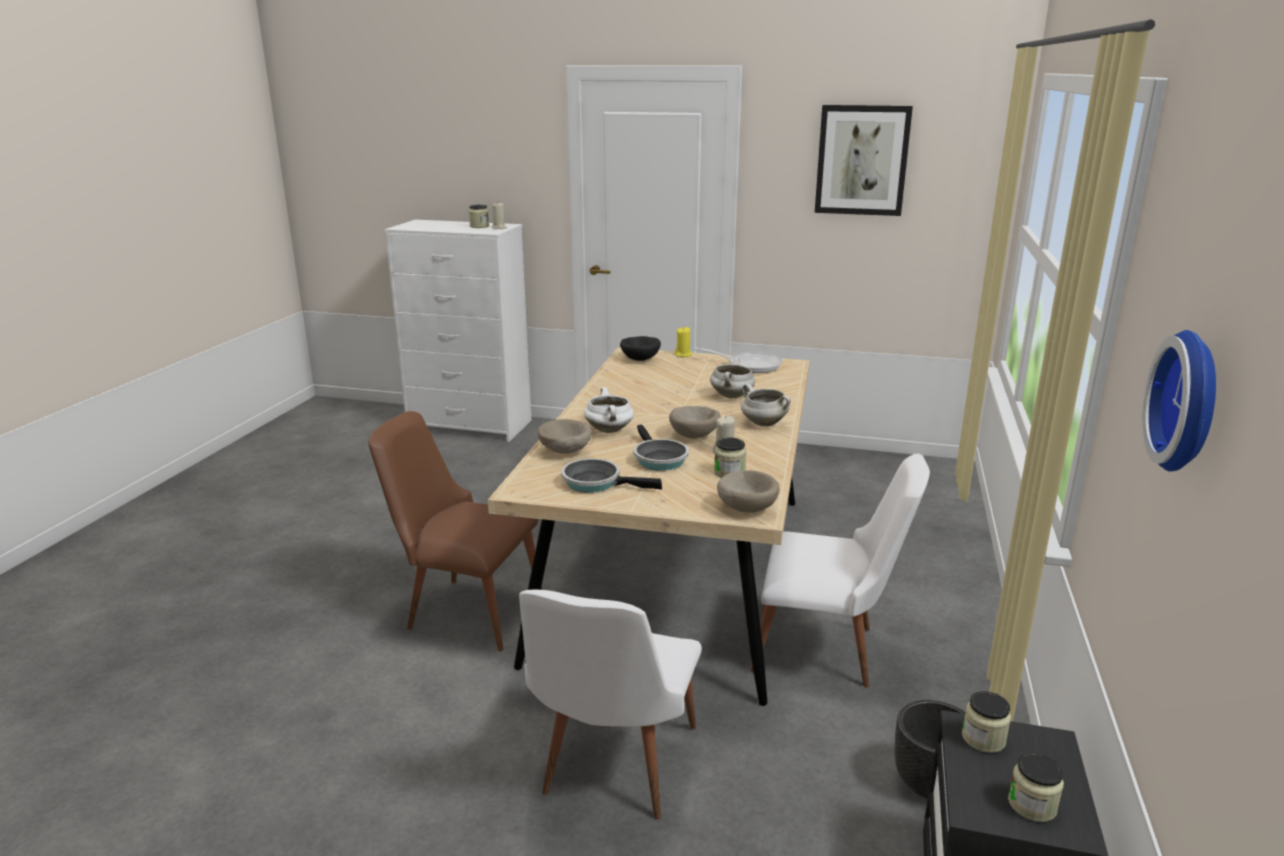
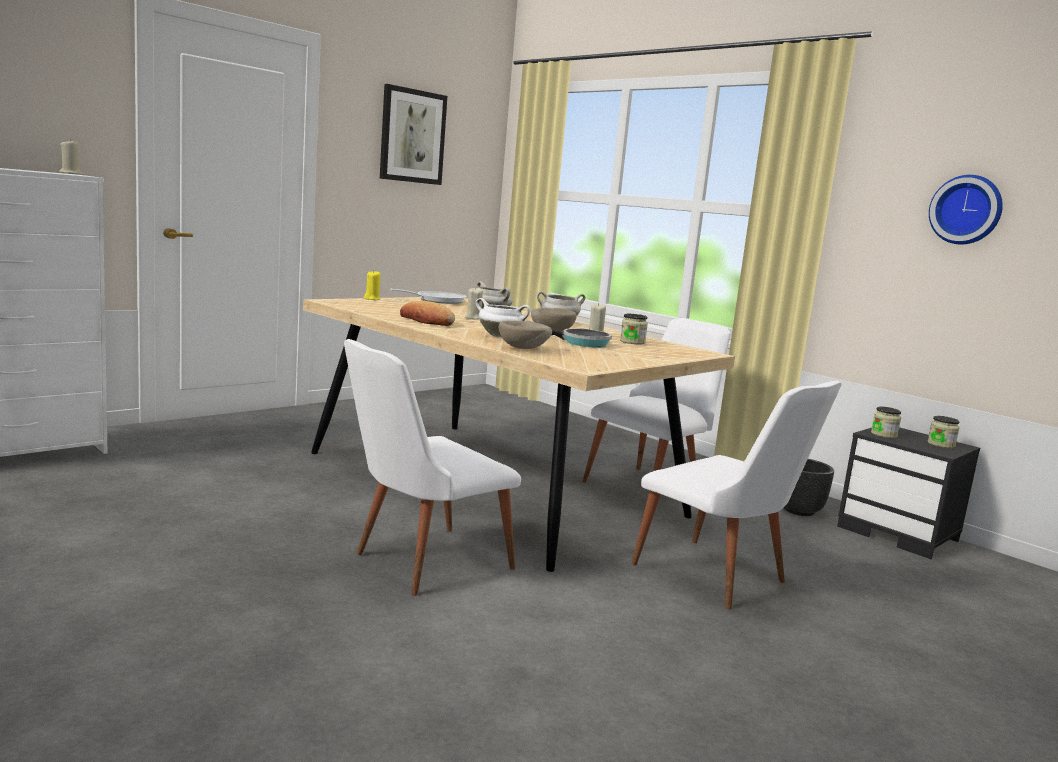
camera: 60 degrees left, 10 degrees down
(464, 609) = (419, 563): brown chair -> white chair
(479, 226) = (37, 171): jar -> none
(596, 482) = (601, 357): frying pan -> none
(620, 395) = (426, 321): none -> bread
(641, 359) = (353, 303): black bowl -> none
(684, 399) = (473, 318): none -> beige candle
(746, 507) = (693, 351): beige bowl -> none

